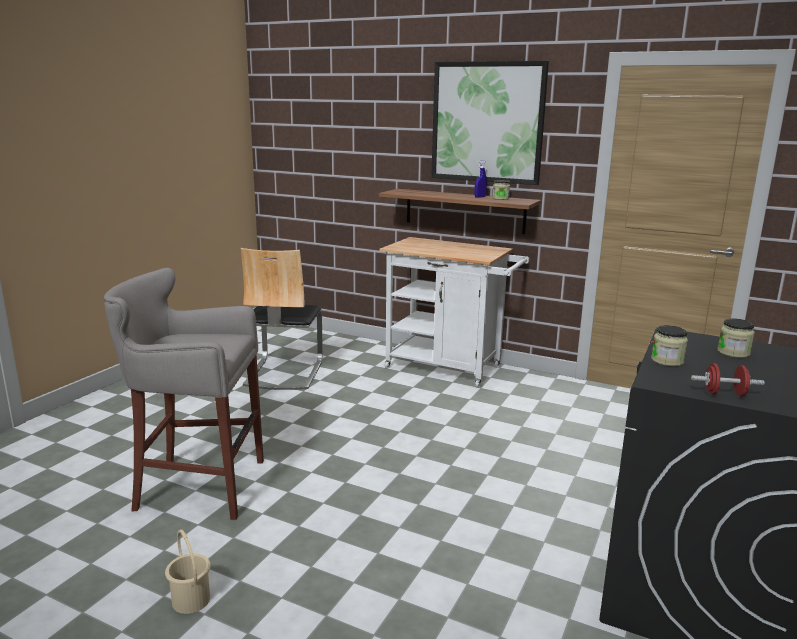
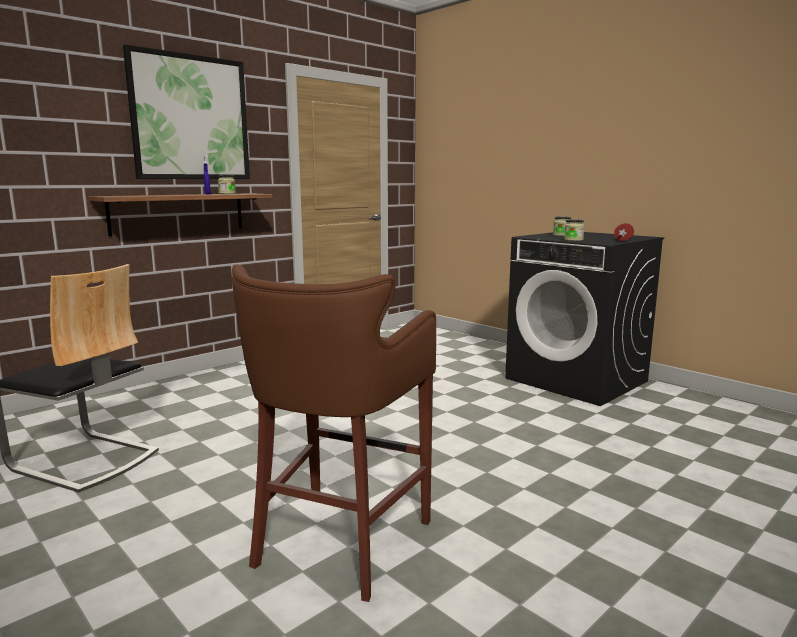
camera: 70 degrees left, 5 degrees down
(190, 600) = (565, 557): beige bucket -> none
(197, 486) = (339, 544): grey stool -> brown stool
(450, 368) = (216, 380): white cart -> none

